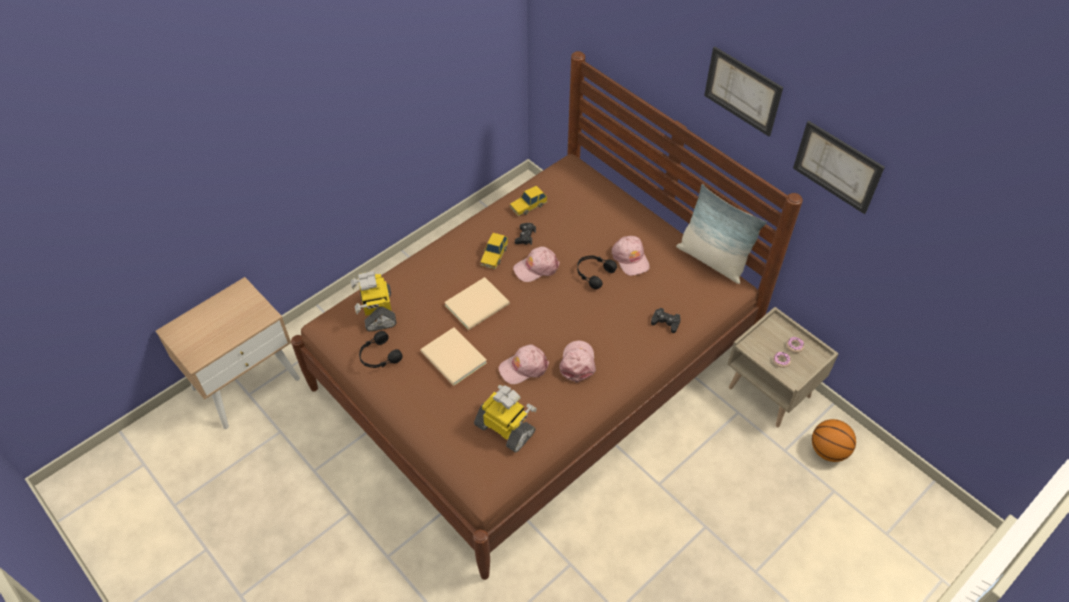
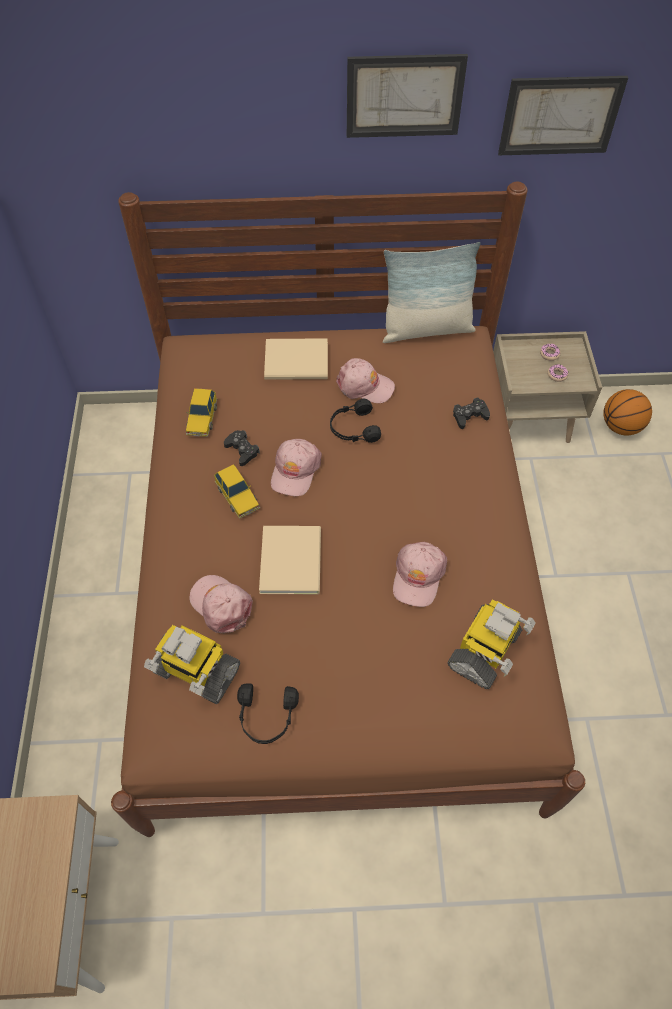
camera: 50 degrees left, 5 degrees up
(453, 359) = (345, 638): beige book -> beige book (298, 362)
(506, 428) = (485, 651): toy robot -> toy robot turned 135 degrees clockwise
(577, 363) = (455, 523): pink cap -> pink cap (221, 605)

